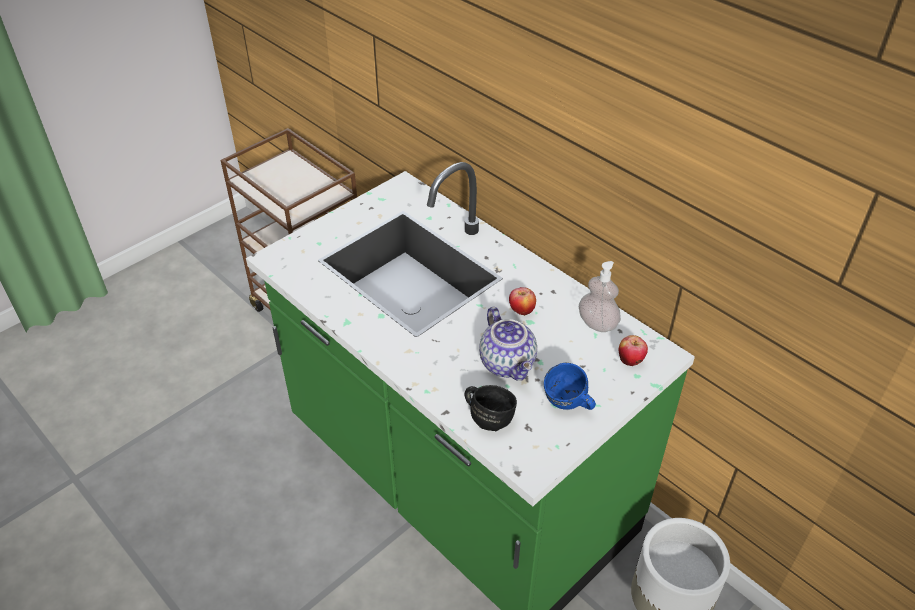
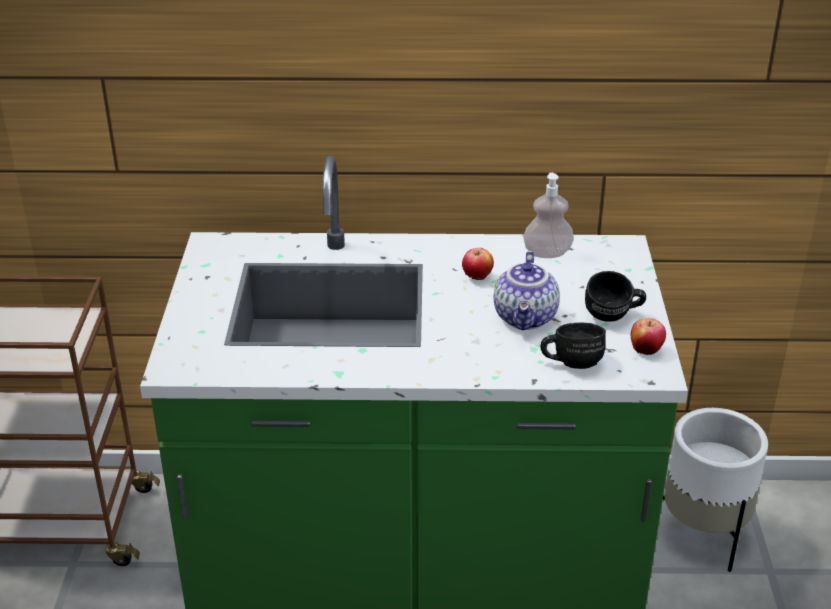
camera: 45 degrees left, 10 degrees down
(509, 363) = (526, 318): teapot -> teapot turned 75 degrees clockwise
(568, 405) = (613, 317): blue mug -> black mug
(630, 361) = (609, 263): apple -> apple (646, 350)

